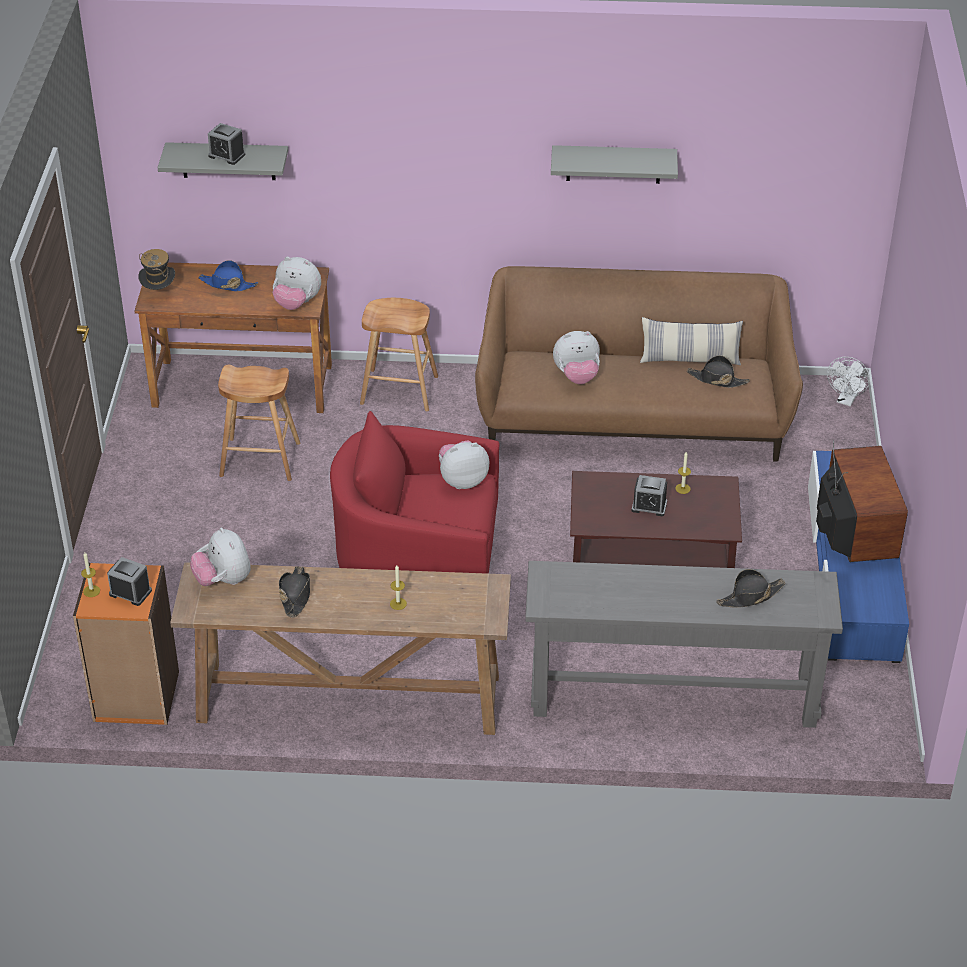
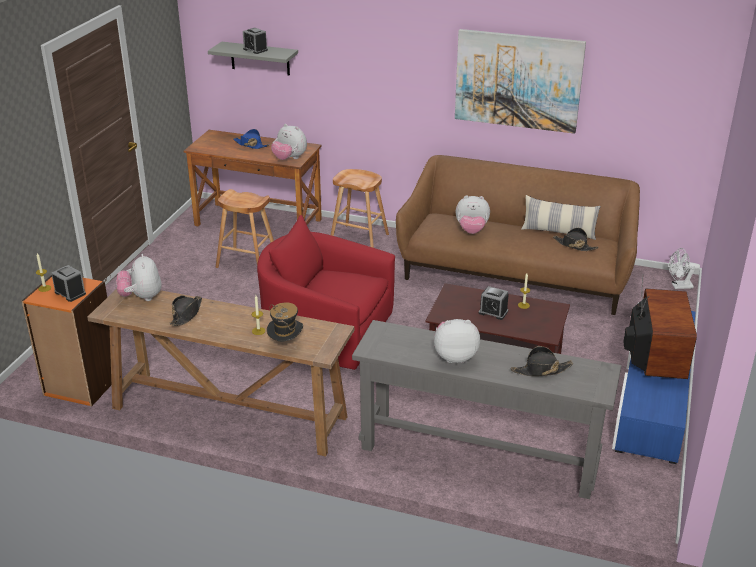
camera: 15 degrees right, 10 degrees down
(159, 293) = (204, 144): hat -> hat (286, 345)
(462, 480) = (361, 277): plush toy -> plush toy (455, 356)
(613, 164) = (518, 80): grey shelf -> picture
(846, 400) = (678, 286): white fan -> white fan turned 45 degrees clockwise

